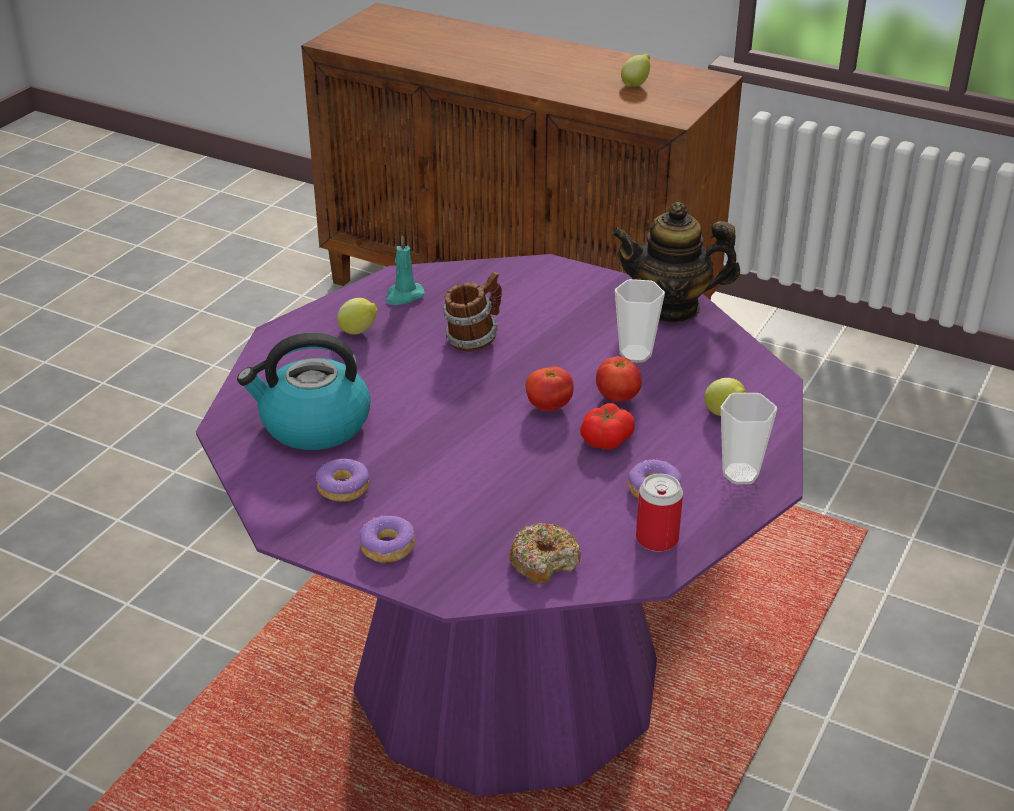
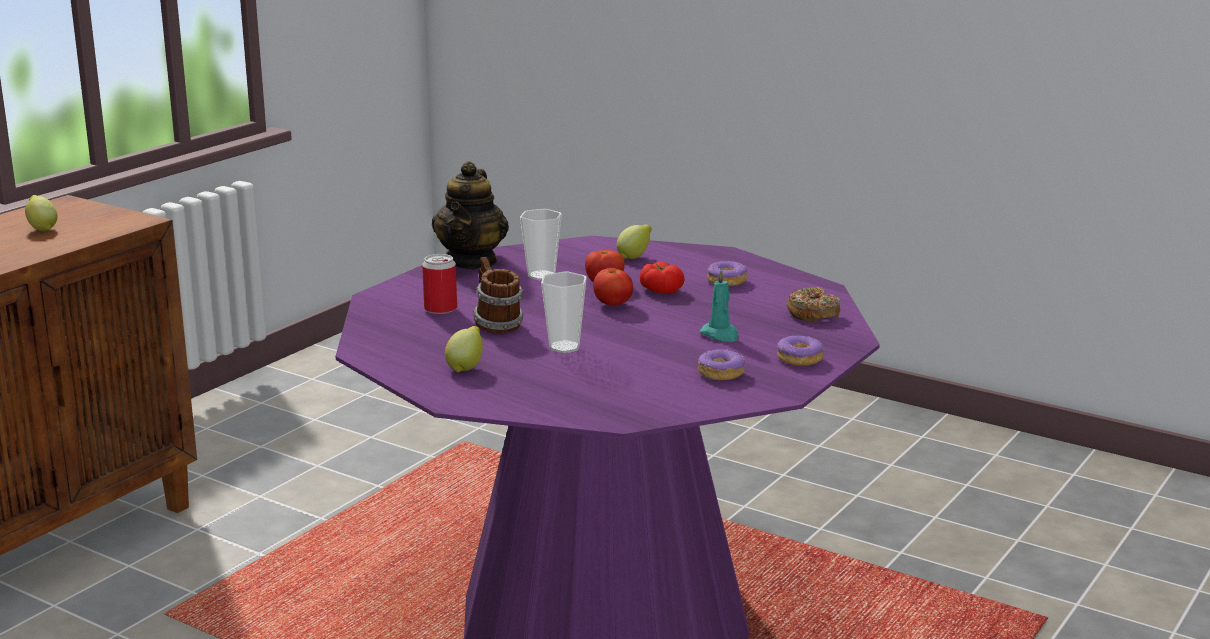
camera: 85 degrees left, 15 degrees down
(313, 425) = (623, 385): kettle -> none
(403, 296) = (404, 349): turquoise candle -> turquoise candle (720, 335)
(657, 539) = (785, 283): can -> can (440, 309)
(740, 474) = (709, 258): cup -> cup (564, 347)

